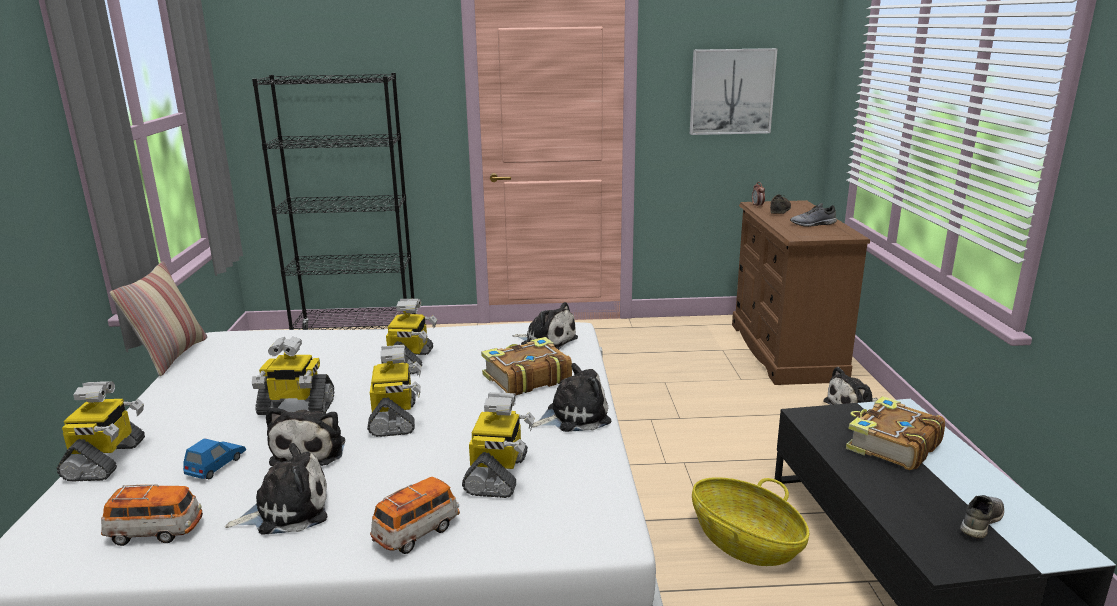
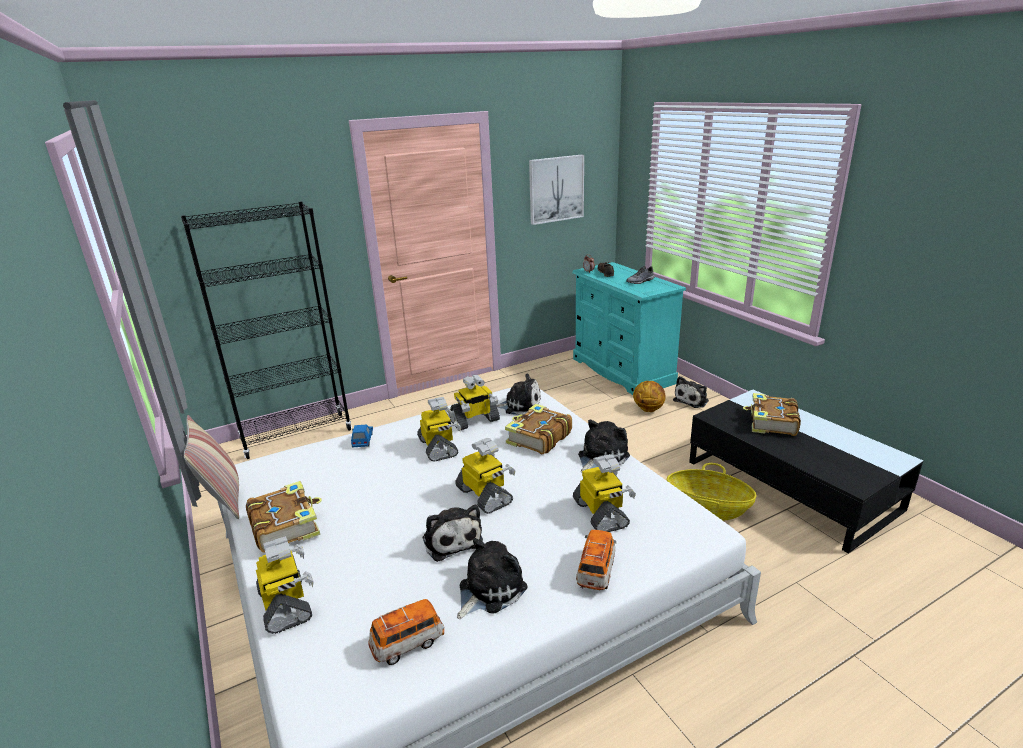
camera: 25 degrees left, 5 degrees up
(187, 392) = (286, 525): none -> book
(216, 465) = (389, 576): blue toy car -> blue toy car (363, 440)
(296, 407) = (396, 510): toy robot -> toy robot (474, 421)
(778, 403) = (648, 409): none -> basketball
(785, 351) = (622, 371): brown dresser -> turquoise dresser
(979, 521) = (851, 456): grey shoe -> none

